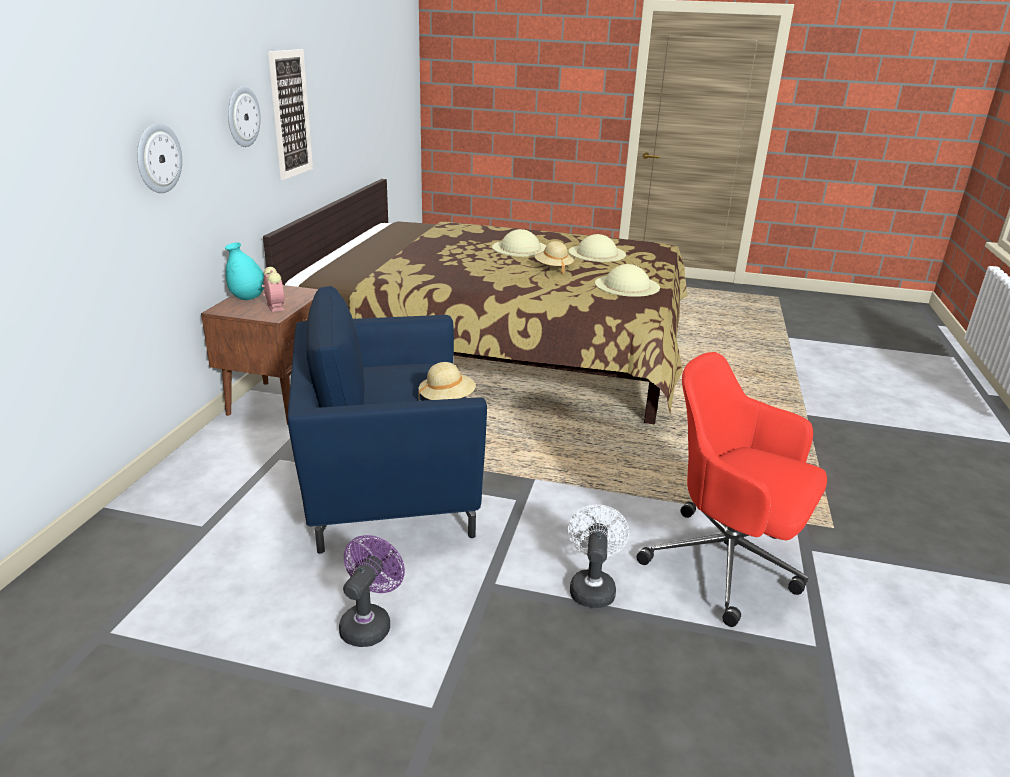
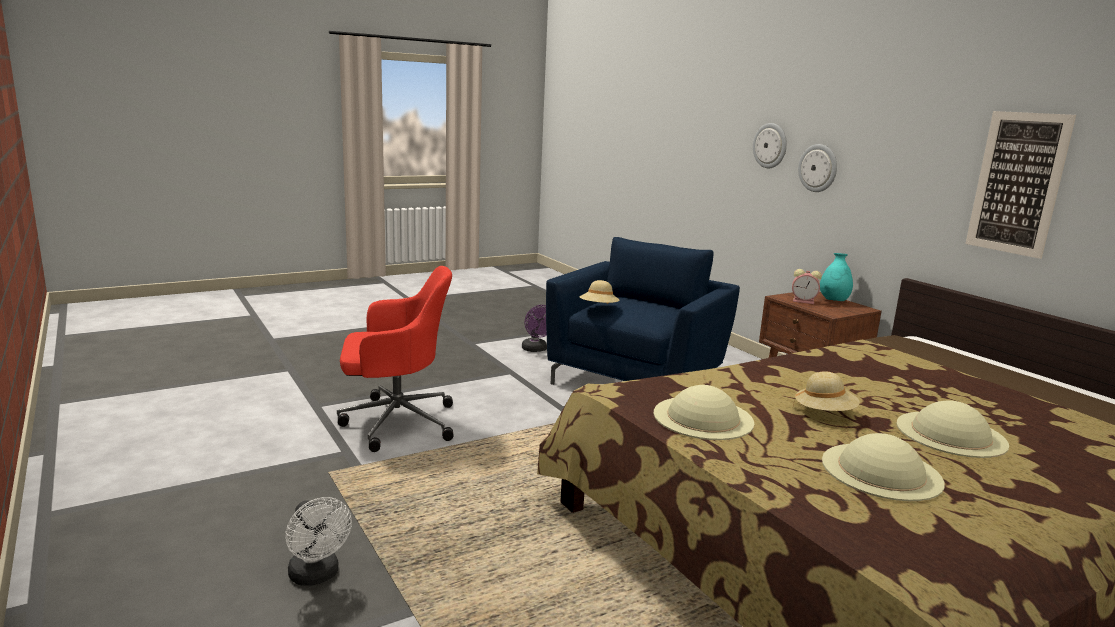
camera: 135 degrees right, 10 degrees down
(242, 116) = (924, 164): wall clock -> wall clock (770, 145)
(592, 587) = (462, 388): white fan -> white fan (317, 576)

